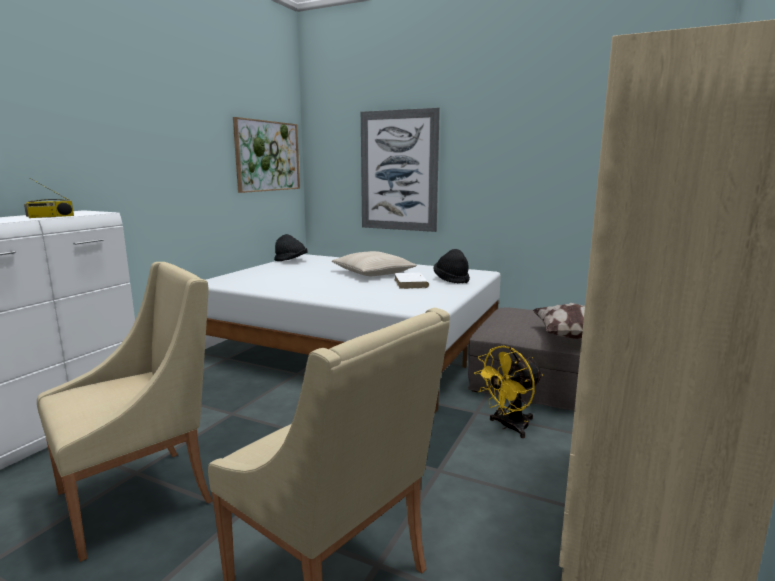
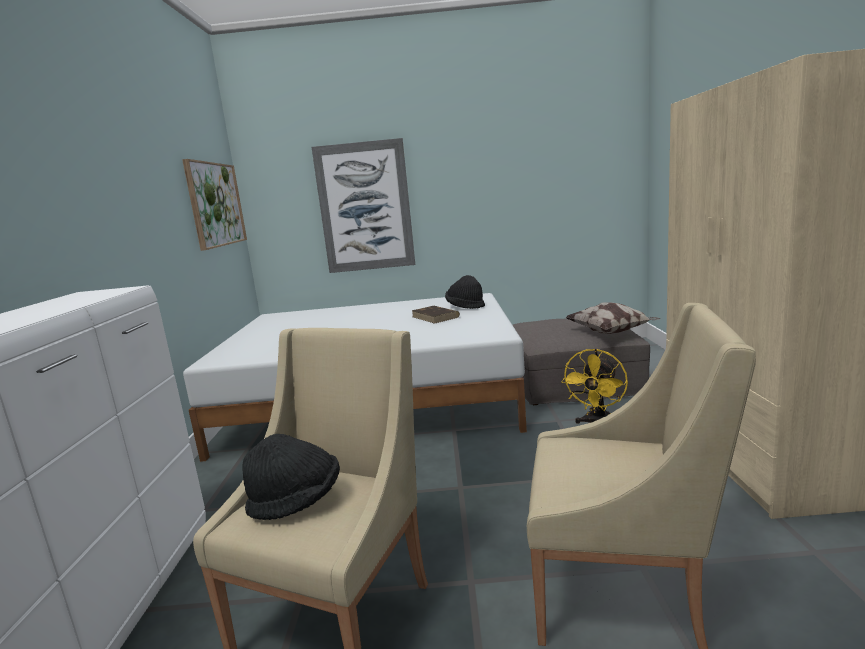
camera: 25 degrees left, 0 degrees up
(50, 216) = (81, 302): radio -> none
(291, 261) = (265, 322): black hat -> black hat (297, 502)
(373, 273) = (379, 316): beige pillow -> none
(411, 283) = (435, 317): white book -> brown book

